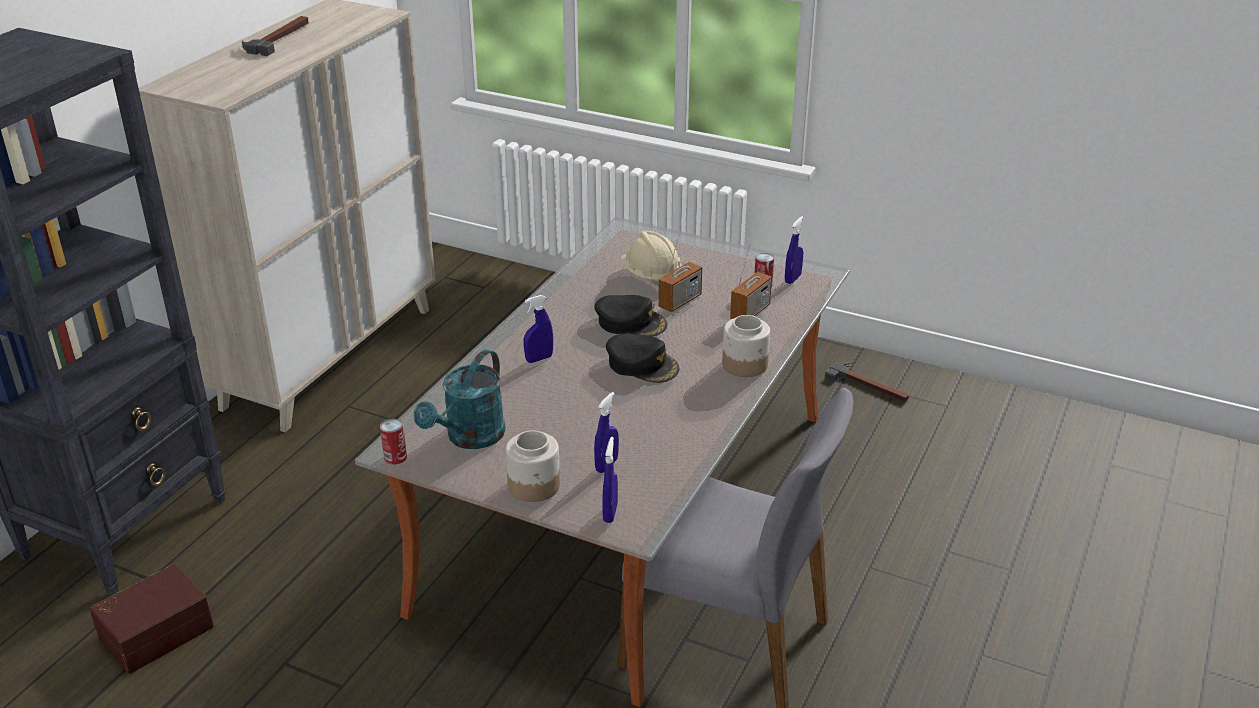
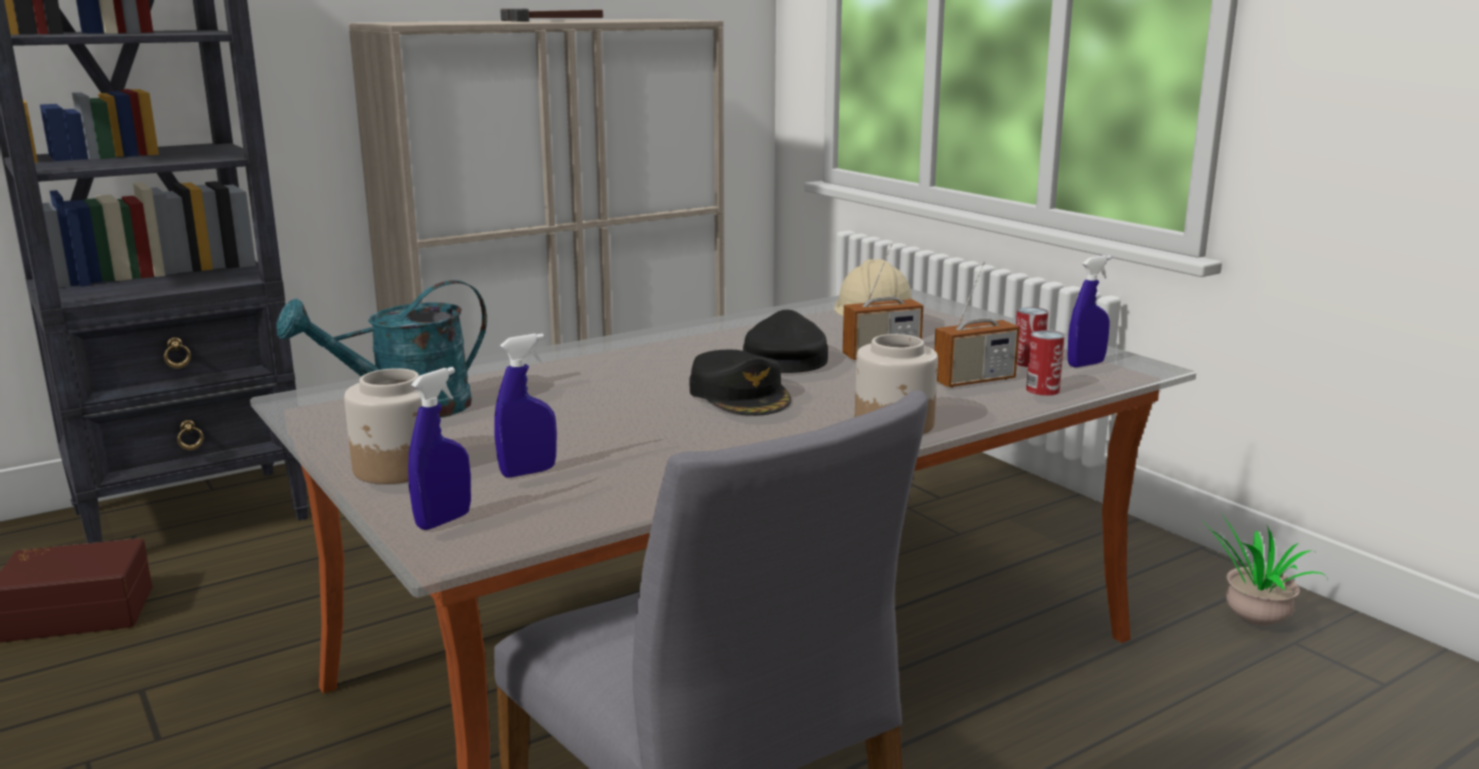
camera: 30 degrees right, 15 degrees down
(395, 457) = (293, 405): can -> can (1042, 390)
(539, 359) = (613, 366): blue spray bottle -> none
(631, 322) = (784, 359): black cap -> black cap turned 135 degrees counterclockwise
(868, 386) = (1251, 623): hammer -> potted plant

